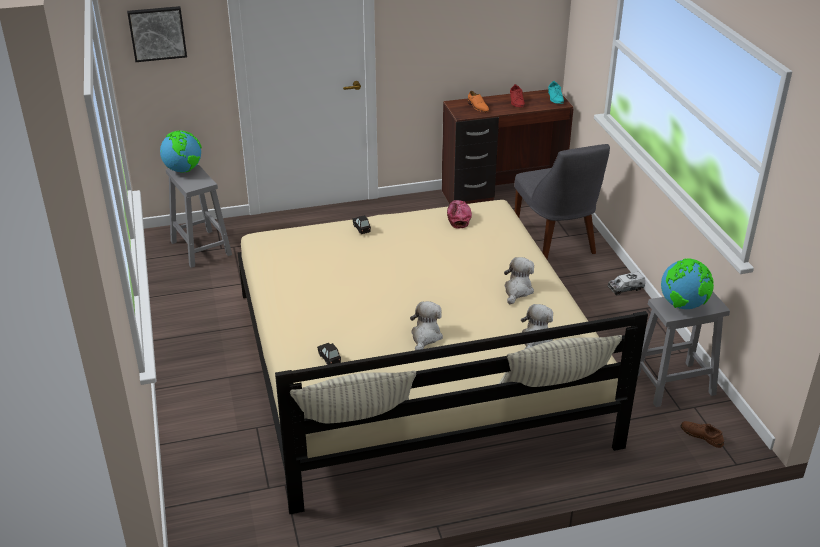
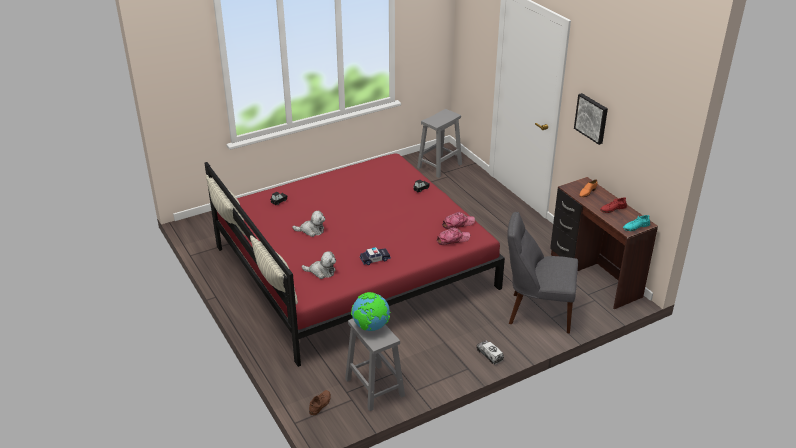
camera: 75 degrees right, 0 degrees up
(157, 33) = (470, 28): picture -> picture (592, 118)
(183, 170) = (446, 114): globe -> none
(414, 365) = (353, 267): beige bed -> red bed
(493, 226) = (452, 239): none -> cap
(517, 290) = (375, 259): plush toy -> toy car
(556, 242) = (537, 312): grey chair -> grey chair turned 45 degrees clockwise

